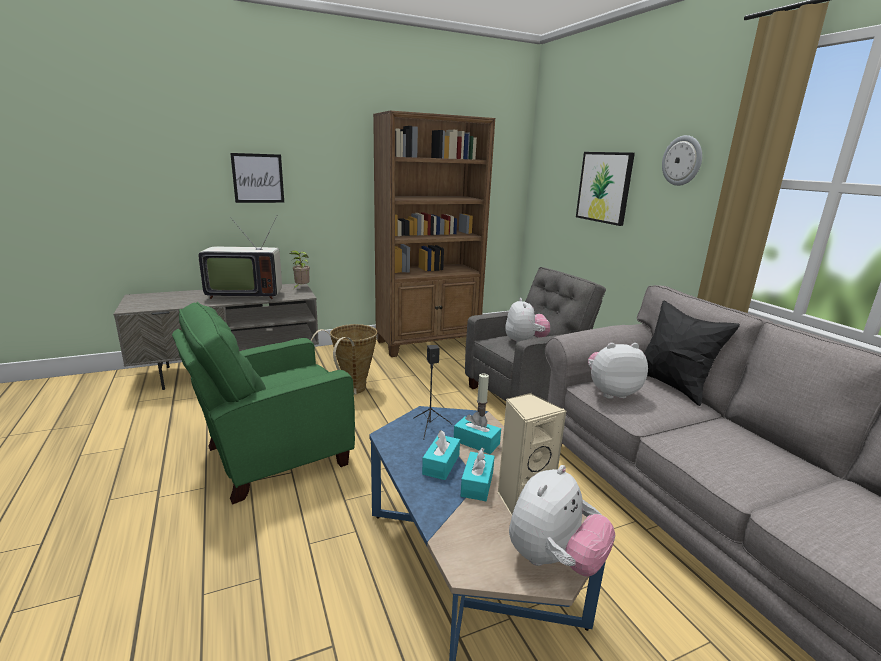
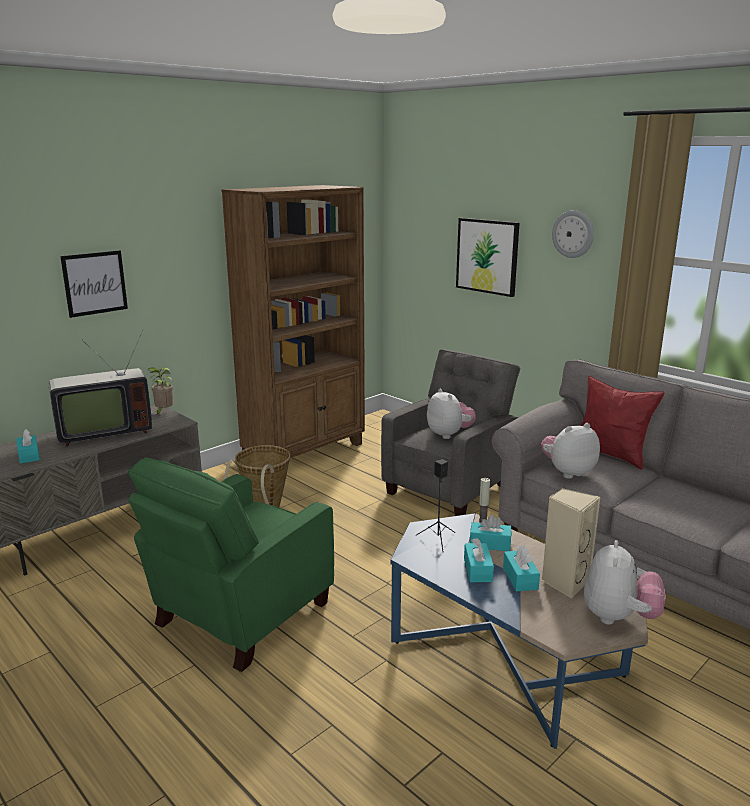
camera: 20 degrees left, 0 degrees up
(179, 300) = (29, 455): none -> turquoise tissue box
(672, 385) = (610, 455): black pillow -> red pillow

